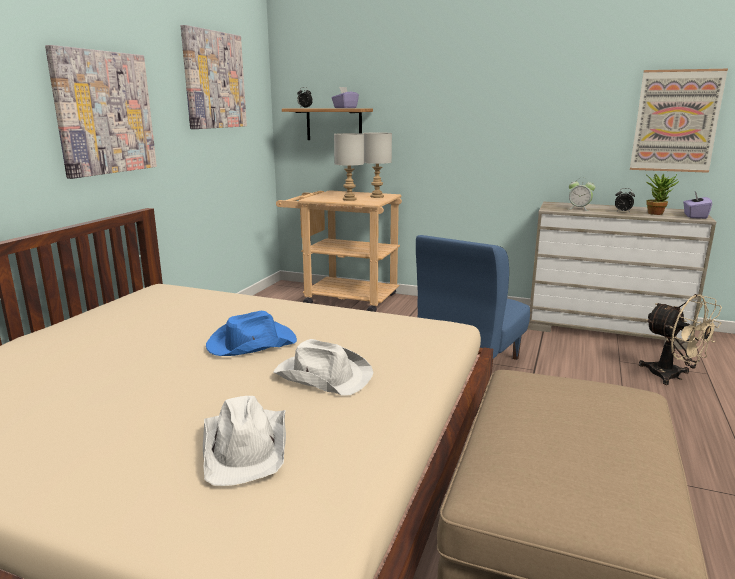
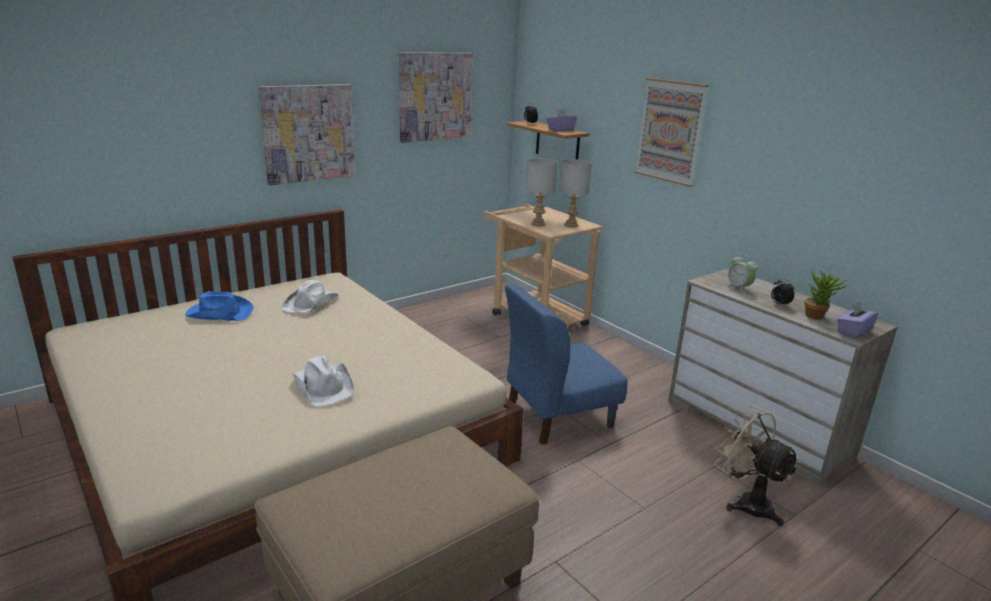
camera: 30 degrees right, 5 degrees up
(246, 446) = (214, 416): white hat -> white hat (311, 303)
(250, 343) = (318, 345): blue hat -> blue hat (219, 313)
(672, 377) = (746, 502): beige fan -> beige fan turned 150 degrees clockwise
(676, 121) = (878, 210): picture -> picture (670, 131)

